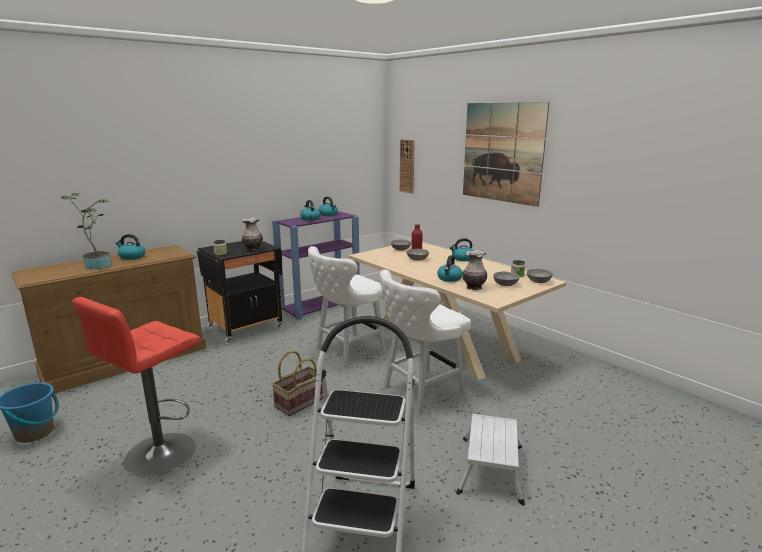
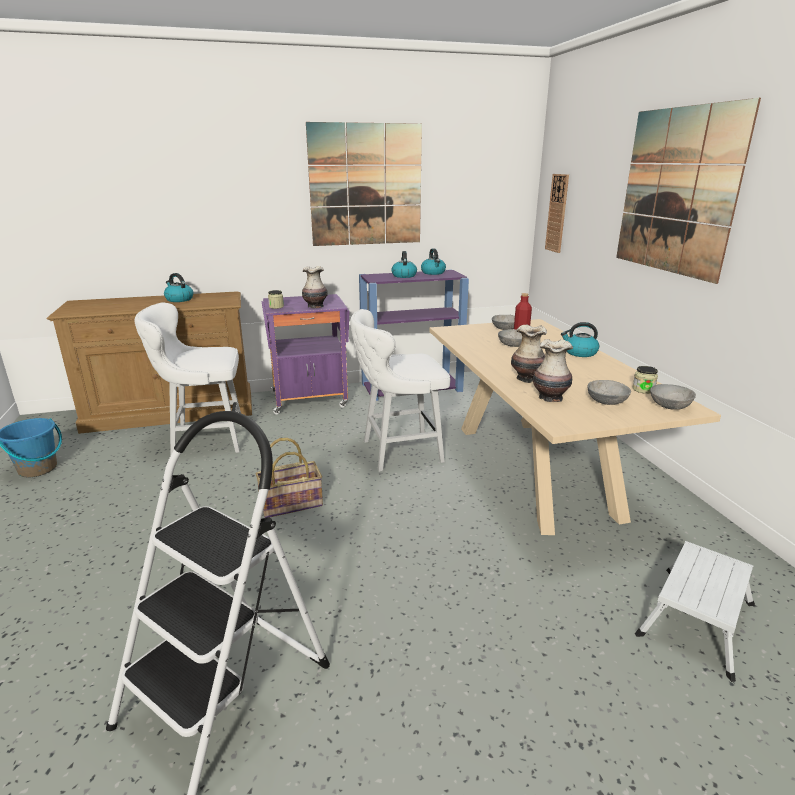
camera: 25 degrees right, 5 degrees up
(98, 264) = (139, 303): potted plant -> none
(159, 454) = (109, 524): red stool -> none
(246, 328) = (310, 399): black cart -> purple cart
(273, 152) = (366, 185): none -> picture
(420, 391) = (446, 529): white stool -> white stool (204, 440)
(449, 279) = (527, 379): kettle -> vase
(491, 469) = (453, 680): white step ladder -> white step ladder (696, 619)

